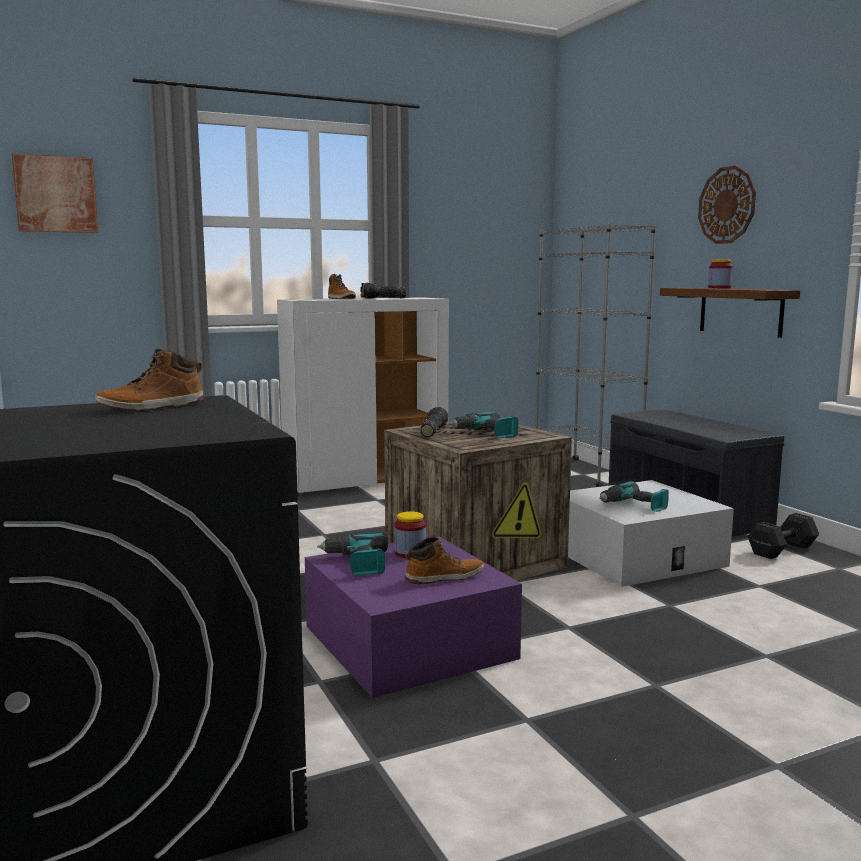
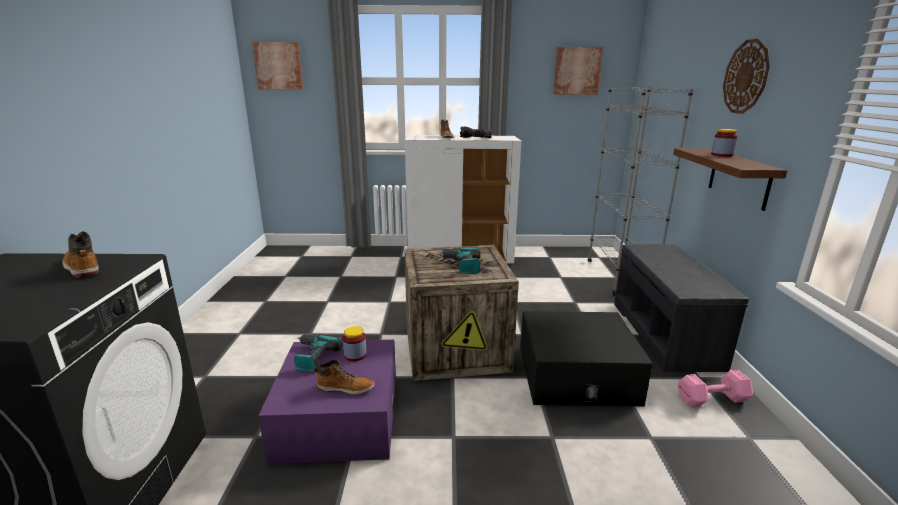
camera: 25 degrees right, 10 degrees up
(152, 407) = (82, 267): boot -> boot turned 60 degrees clockwise
(432, 432) = (429, 256): flashlight -> none
(486, 214) = (577, 71): none -> picture
(634, 506) = (568, 341): power drill -> none
(636, 556) = (576, 374): white storage box -> black storage box
(783, 550) = (713, 400): black dumbbell -> pink dumbbell

